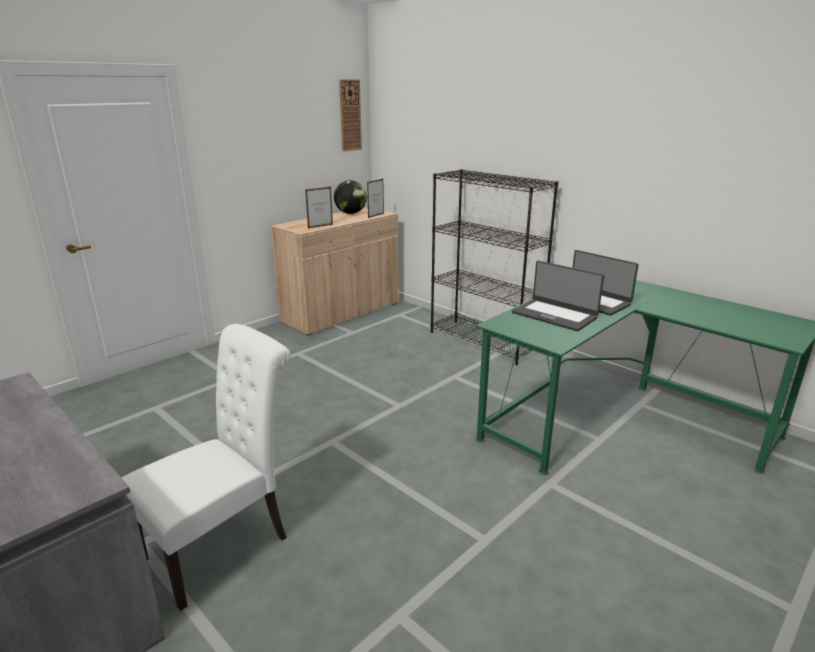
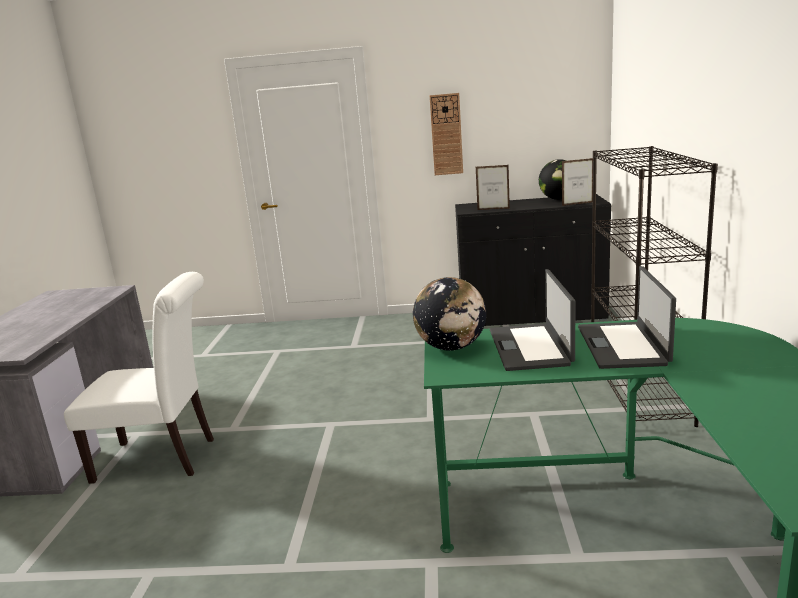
camera: 50 degrees right, 5 degrees down
(341, 313) = (531, 316): beige cabinet -> black cabinet
(350, 115) = (577, 82): wall clock -> wall clock (446, 134)
(516, 328) = (451, 347): none -> globe

